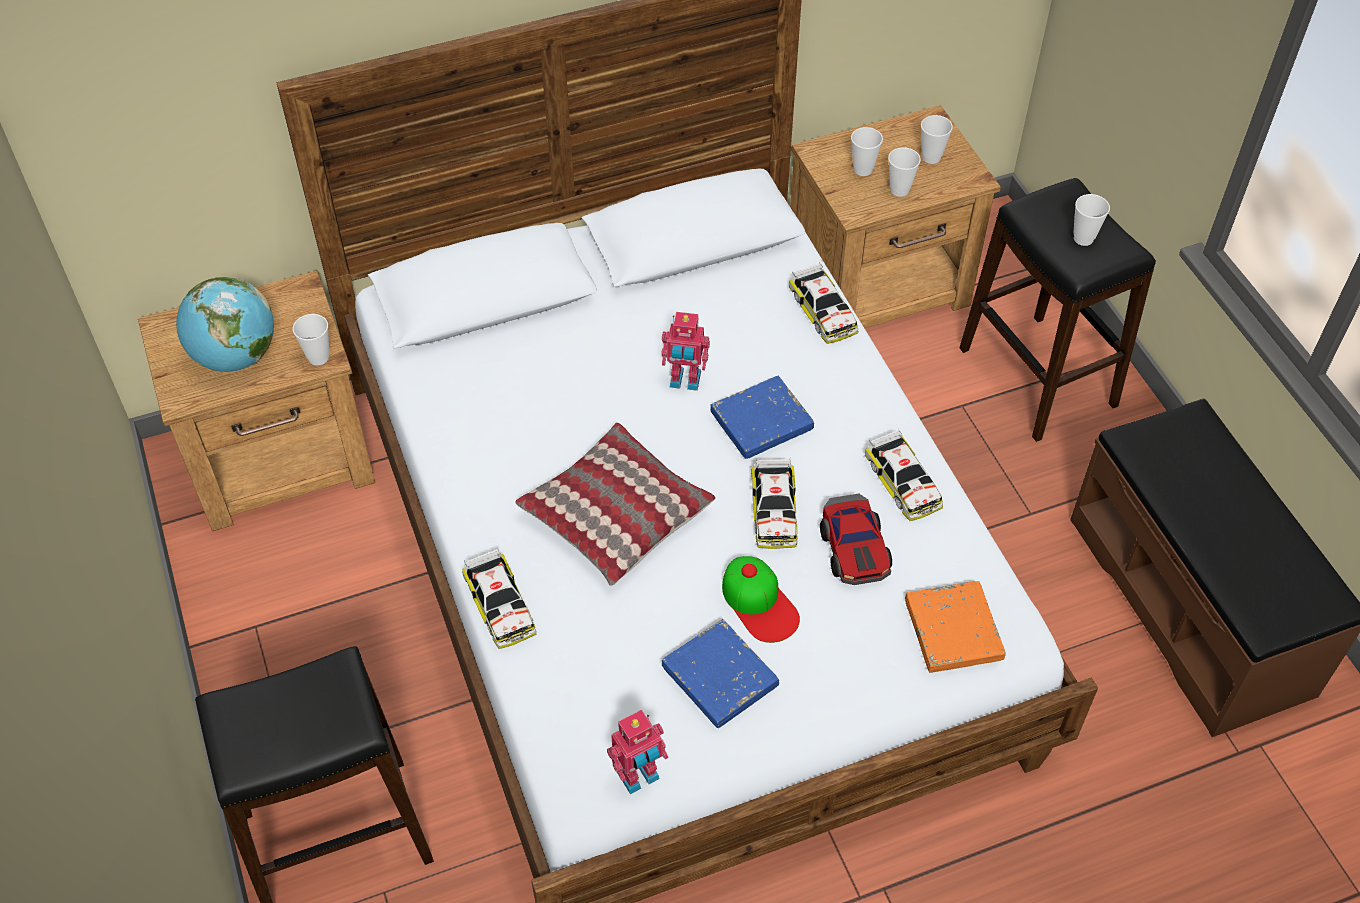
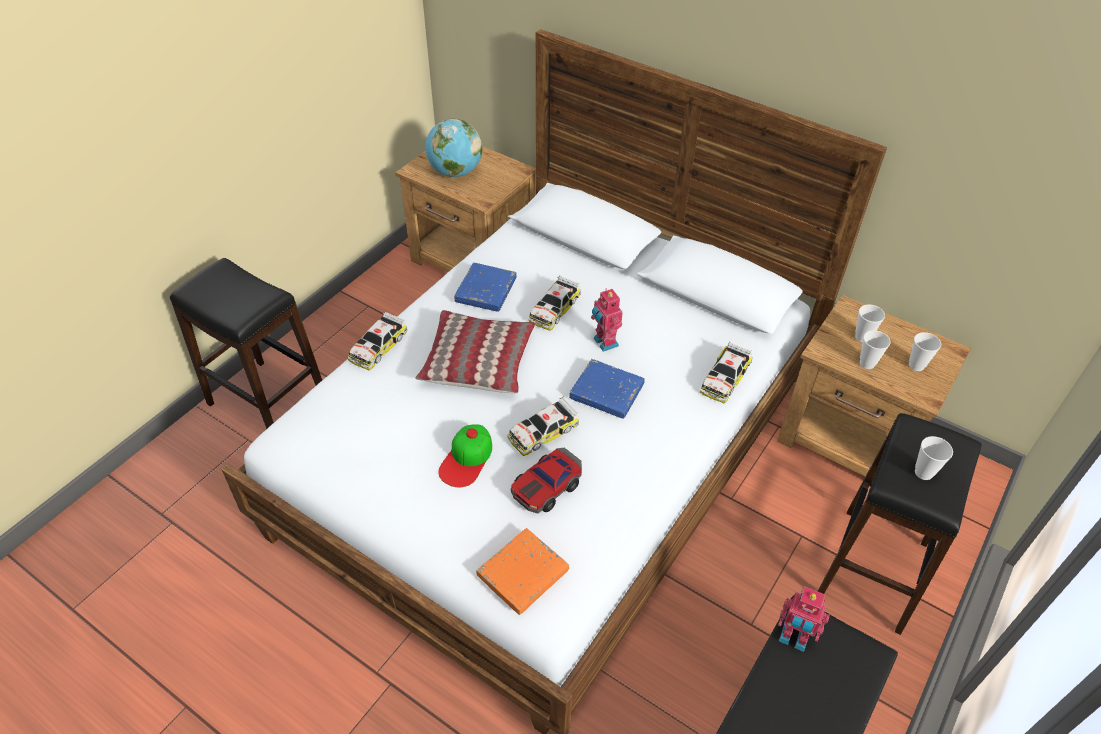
camera: 55 degrees right, 5 degrees down
(318, 357) = (480, 198): cup -> none
(639, 777) = (302, 464): toy robot -> toy robot (793, 638)
(719, 677) = (396, 466): blue book -> blue book (485, 290)
(903, 483) = (623, 487): toy car -> toy car (554, 309)

